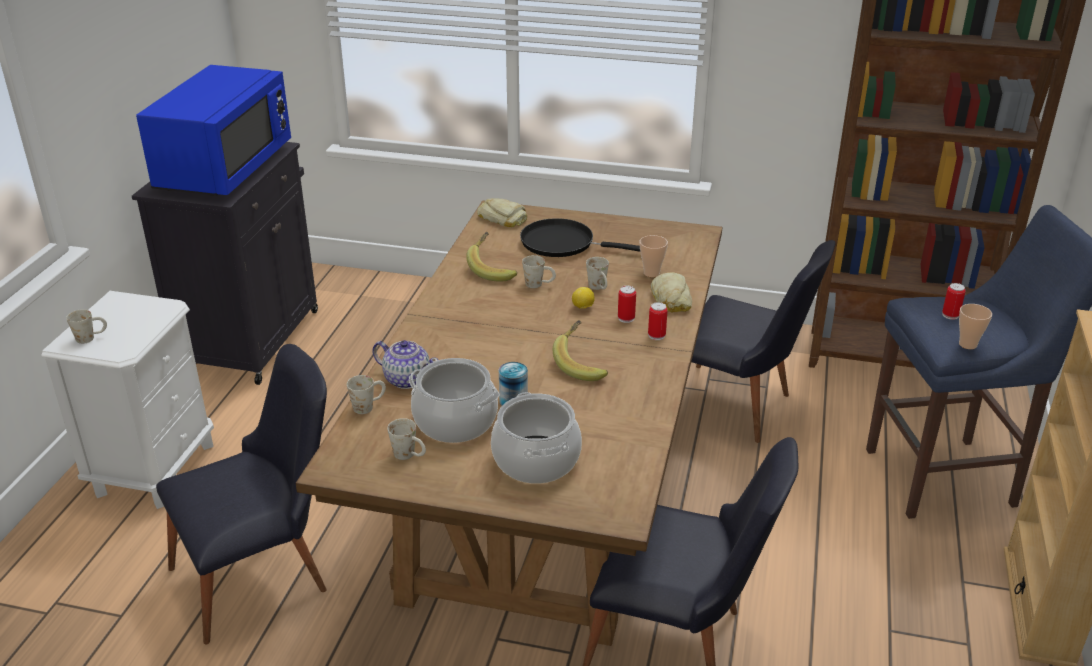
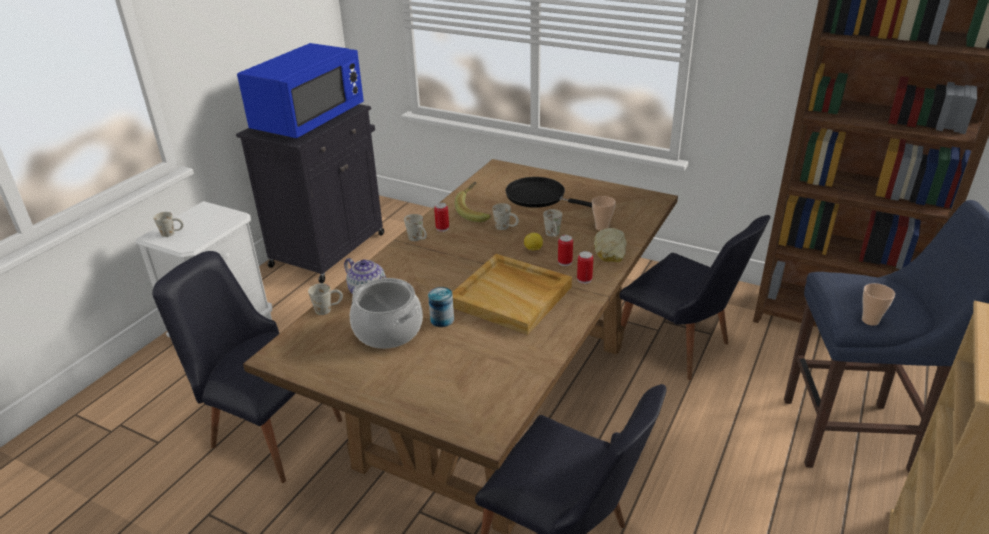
camera: 15 degrees right, 0 degrees up
(264, 576) = (268, 429): black chair -> black chair turned 135 degrees counterclockwise
(409, 455) = (339, 354): white mug -> white mug (418, 239)
(502, 218) = (501, 173): bread -> none
(537, 460) = (438, 373): cooking pot -> none
(582, 364) = (512, 296): banana -> beige tray
(950, 315) = (861, 292): can -> can (442, 228)

